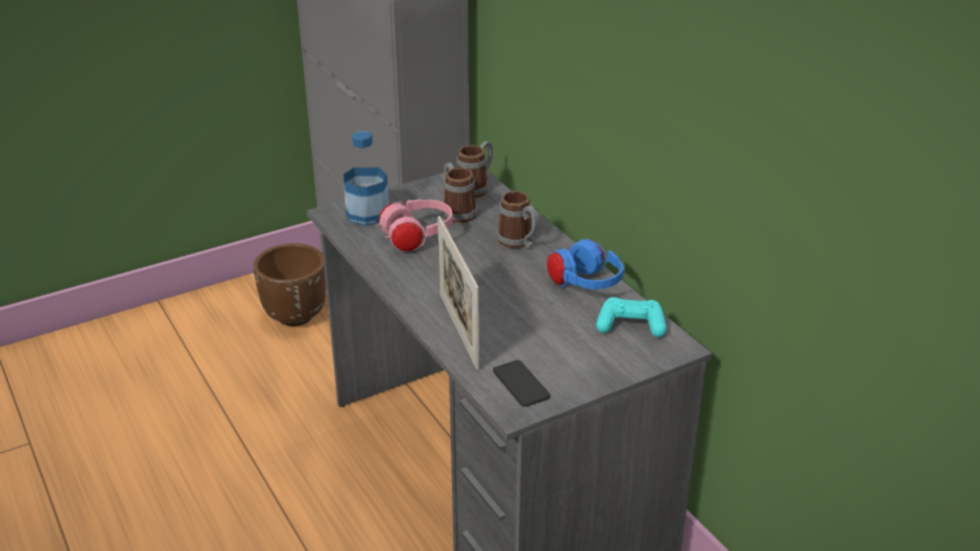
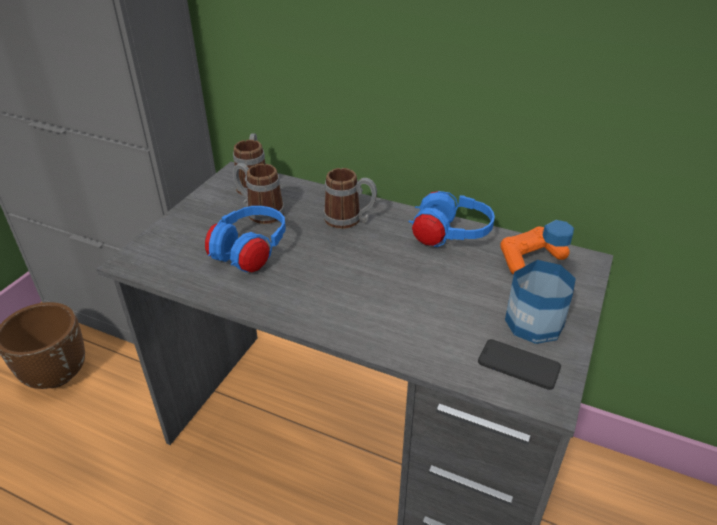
camera: 35 degrees left, 5 degrees up
(367, 214) = (171, 248): bottle -> bottle (534, 323)
(416, 239) = (250, 254): pink headphones -> blue headphones
(458, 331) = (397, 335): picture frame -> none
(631, 326) = (529, 258): turquoise game controller -> orange game controller

